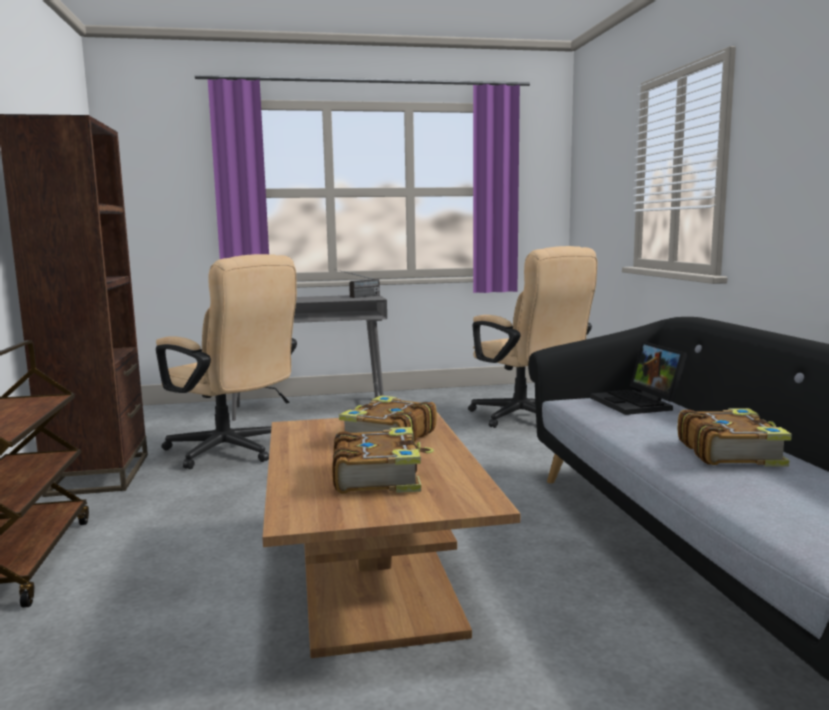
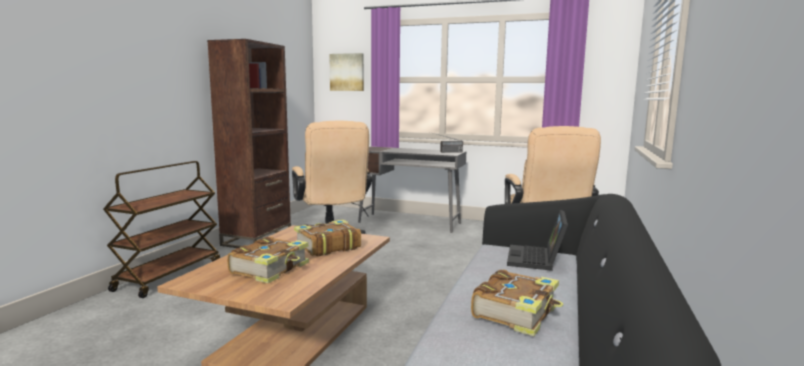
camera: 30 degrees right, 0 degrees up
(164, 181) = (347, 72): none -> picture

